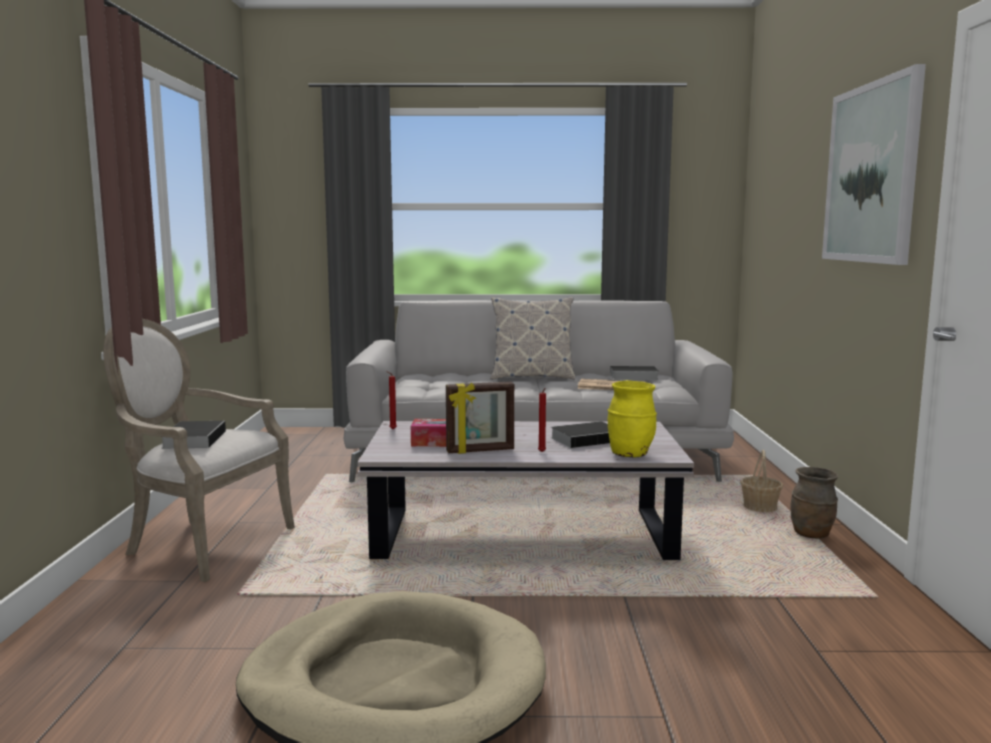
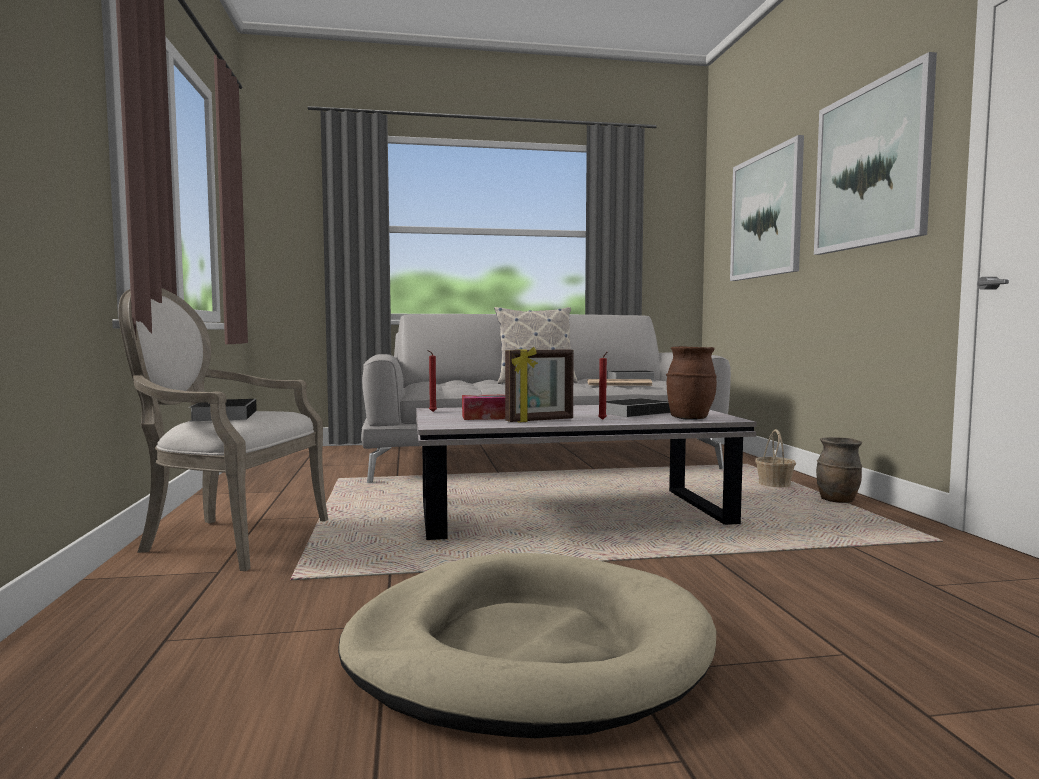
camera: 10 degrees left, 5 degrees down
(630, 454) = (690, 419): yellow vase -> brown vase
(791, 199) = (766, 215): none -> picture

